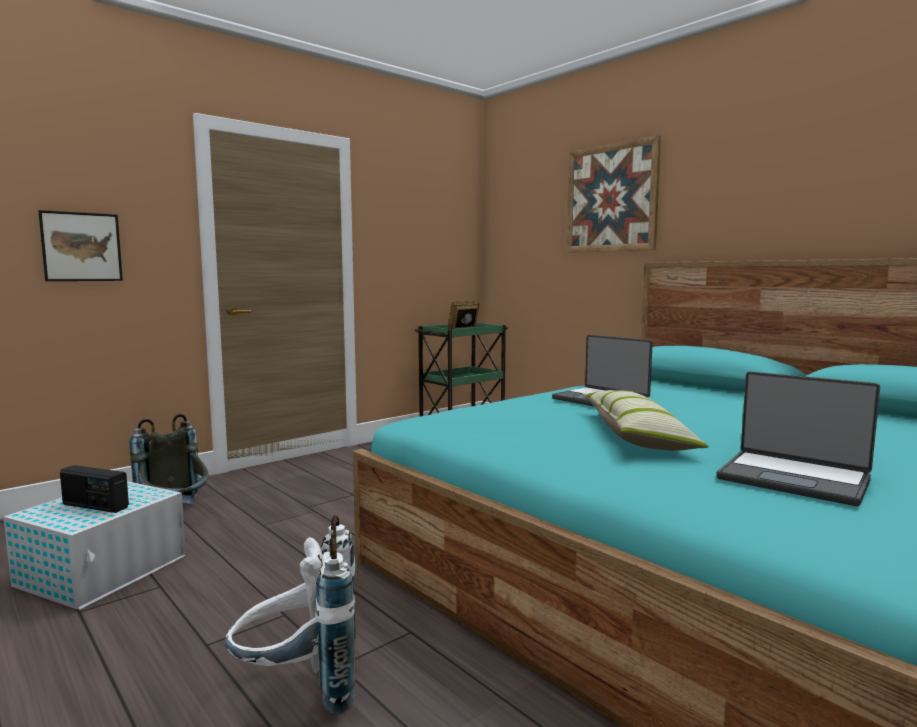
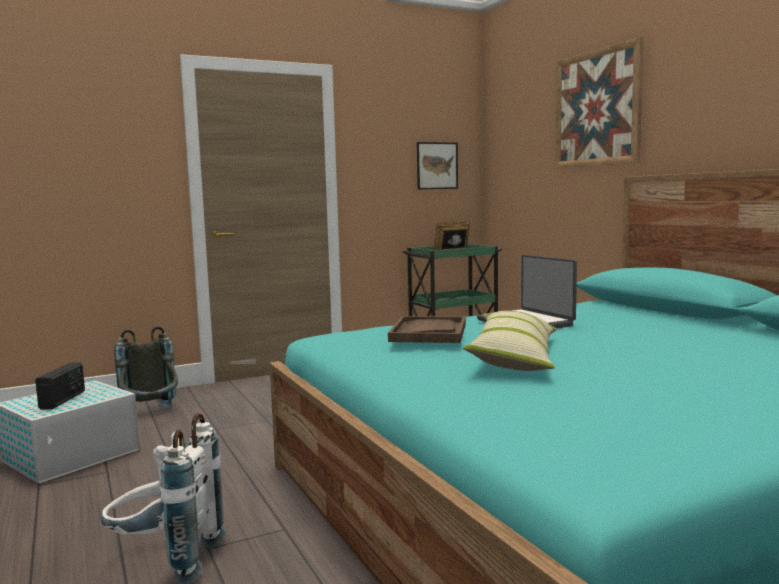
camera: 15 degrees right, 0 degrees up
(82, 247) = (84, 179): picture -> picture (437, 165)
(95, 506) = (63, 400): radio -> radio turned 120 degrees counterclockwise
(532, 414) = (428, 332): none -> brown tray
(794, 479) = (621, 403): laptop -> none

